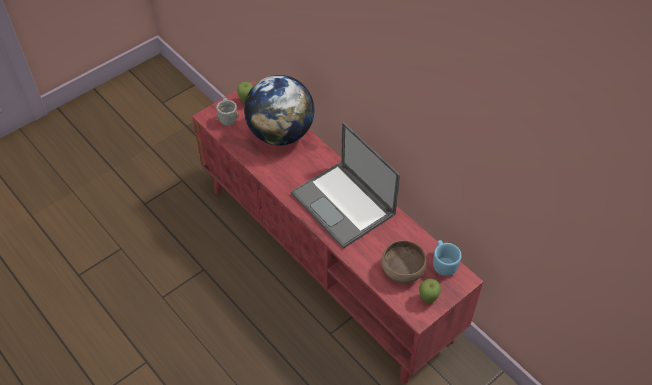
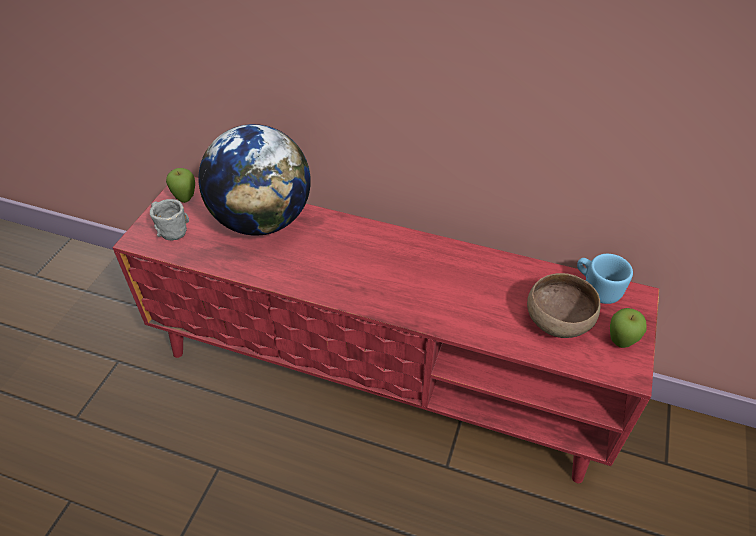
camera: 30 degrees left, 5 degrees down
(344, 204) = (415, 272): laptop -> none

